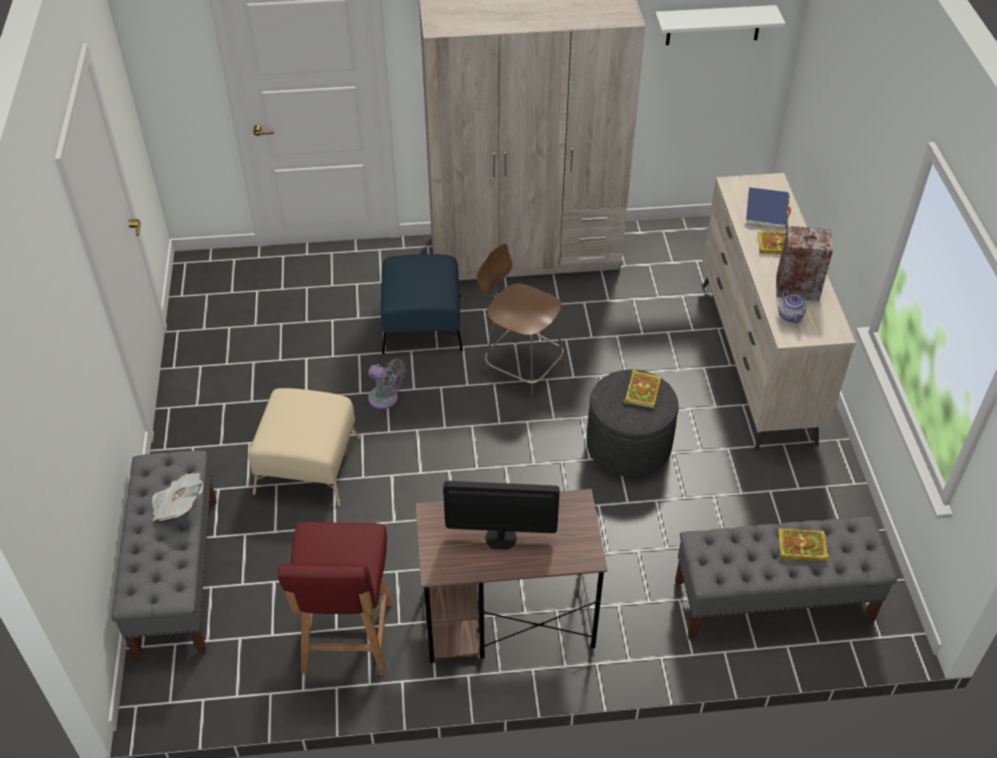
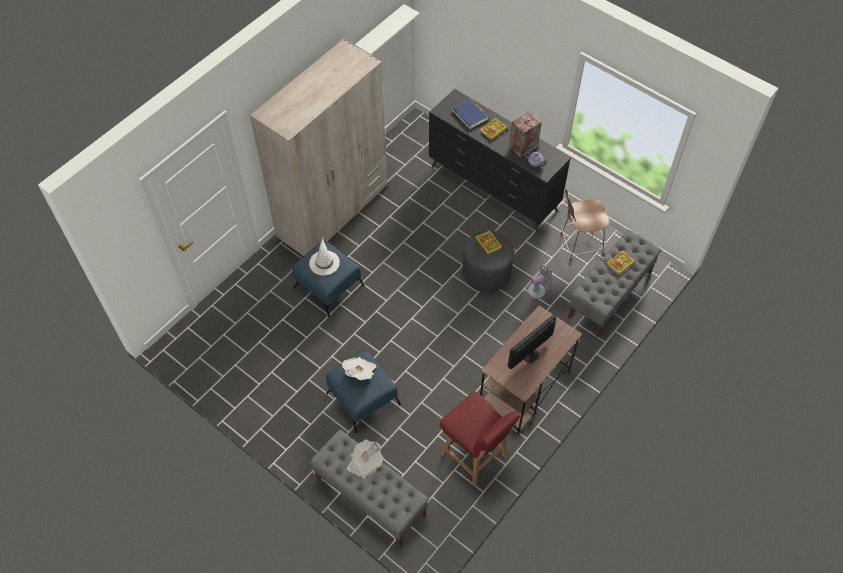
camera: 45 degrees left, 10 degrees up
(308, 413) = (360, 372): none -> newspaper
(308, 464) = (363, 398): beige ottoman -> blue ottoman
(386, 399) = (358, 337): grey fan -> grey fan (538, 290)
(420, 274) = (324, 262): none -> white hat
(521, 368) = (400, 272): brown chair -> brown chair (579, 245)
(756, 361) = (493, 189): beige dresser -> black dresser

